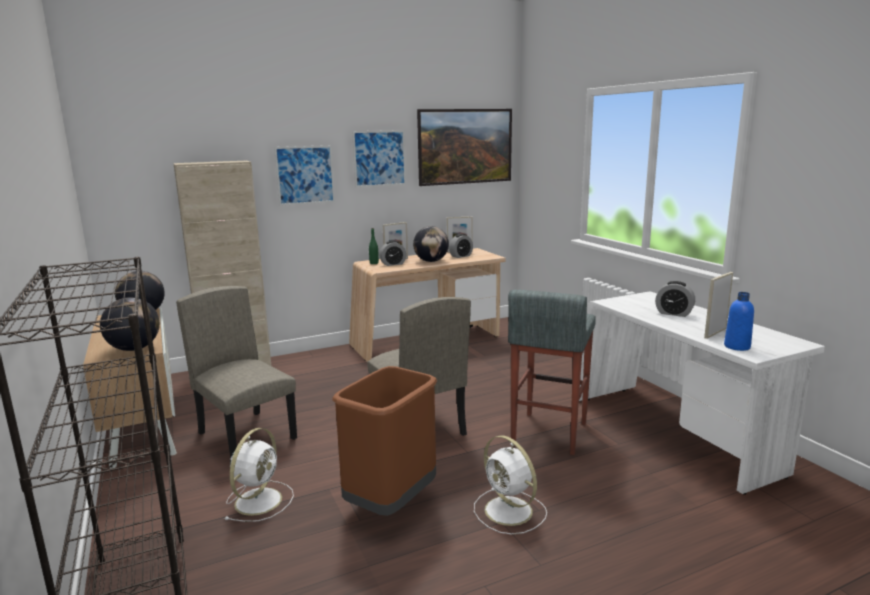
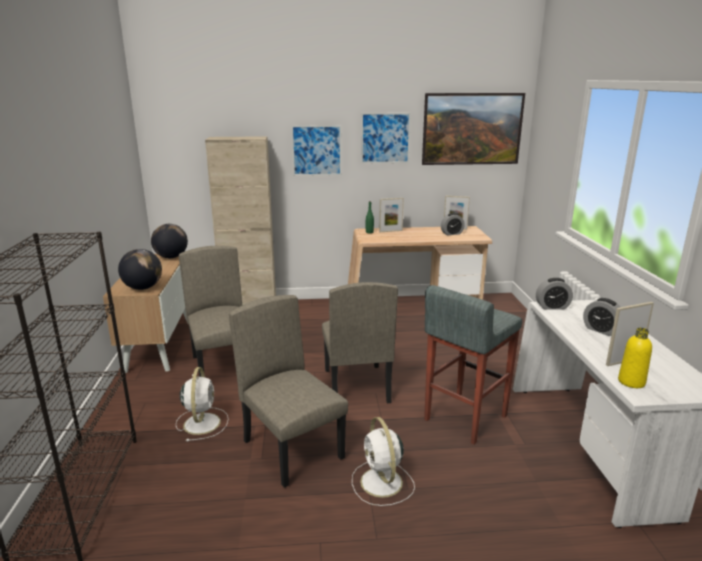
camera: 20 degrees right, 5 degrees up
(259, 500) = (202, 422): white fan -> white fan turned 45 degrees counterclockwise
(391, 502) = (293, 449): brown trash can -> beige chair
(393, 264) = (384, 235): alarm clock -> alarm clock (552, 307)
(431, 261) = (420, 236): globe -> none
(737, 346) = (631, 382): blue bottle -> yellow bottle

